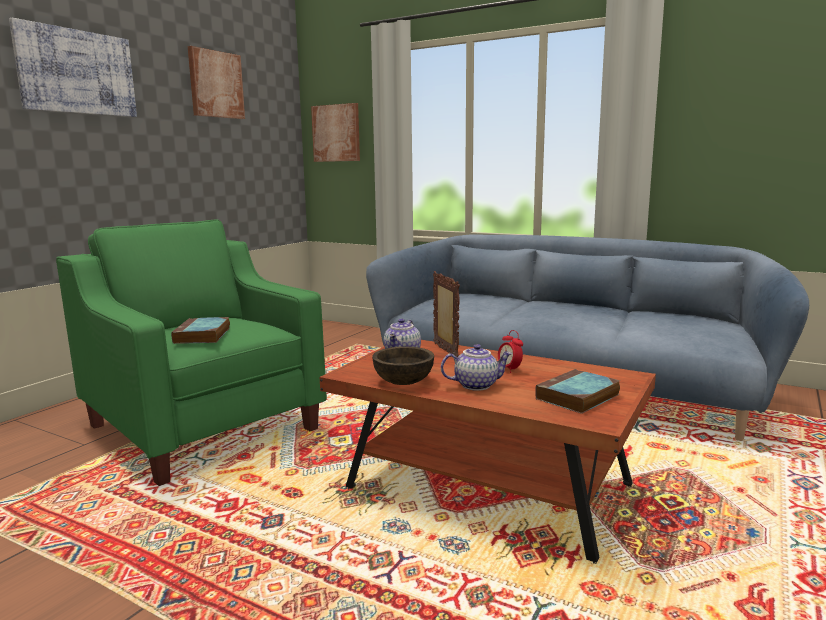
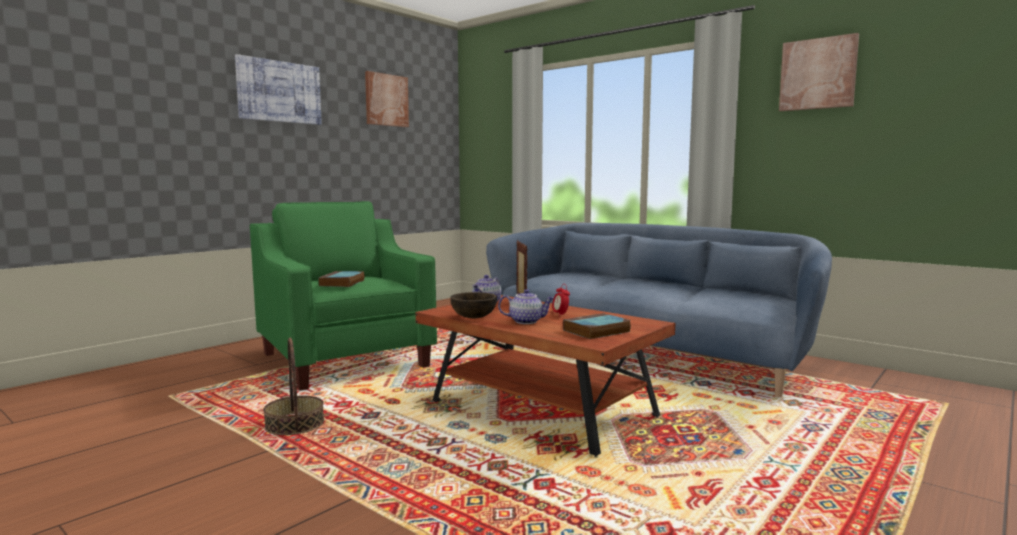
camera: 10 degrees right, 5 degrees down
(169, 550) = (294, 424): none -> basket
(336, 133) = (485, 139): picture -> picture (818, 74)

